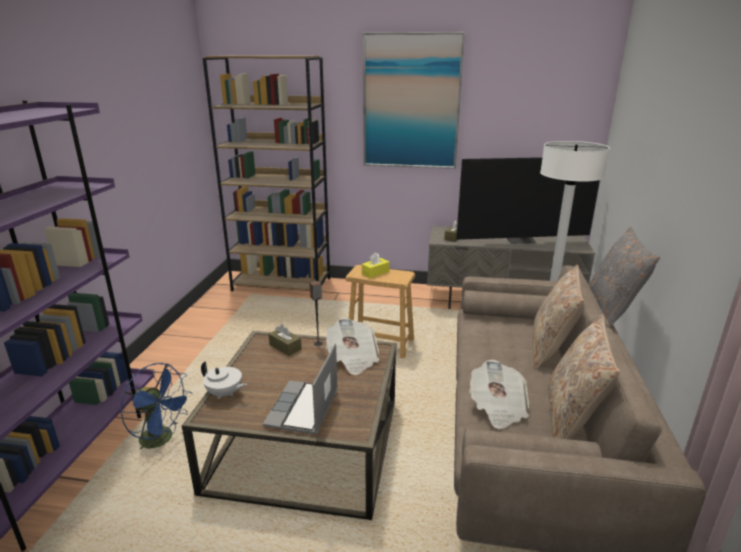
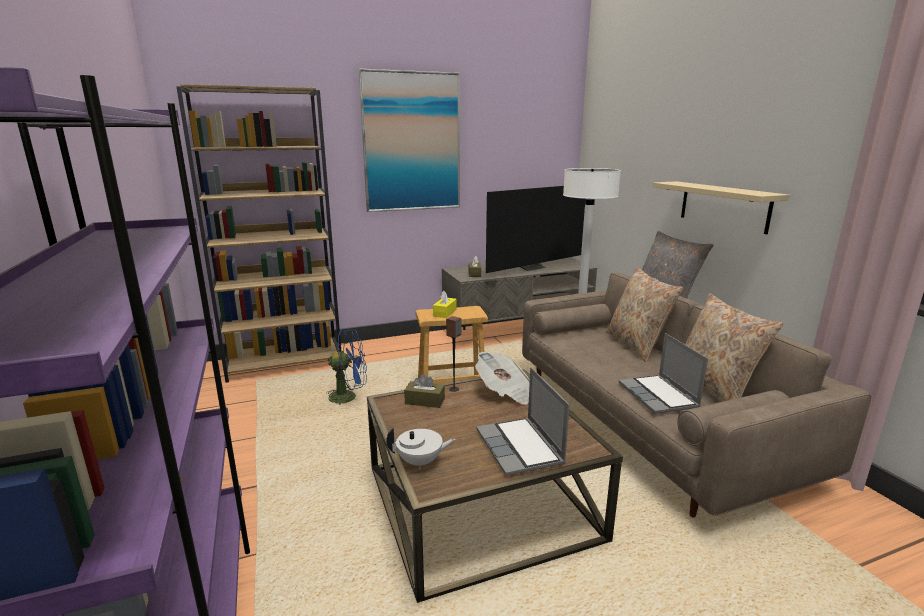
camera: 30 degrees left, 5 degrees down
(162, 439) = (308, 563): blue fan -> blue fan (349, 397)
(497, 408) = (659, 396): newspaper -> laptop
(685, 213) = (723, 206): none -> beige shelf

